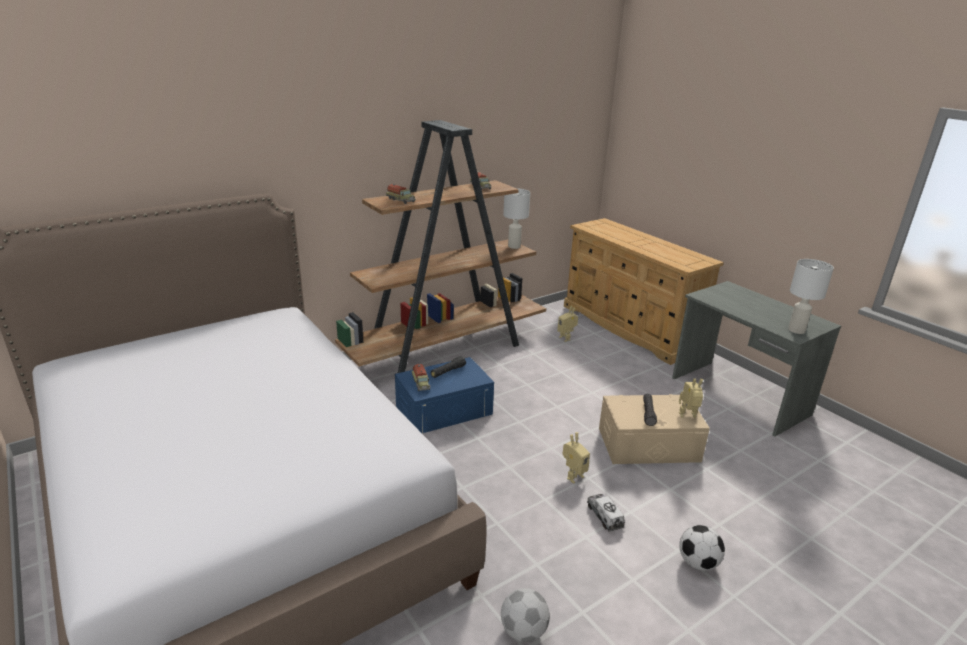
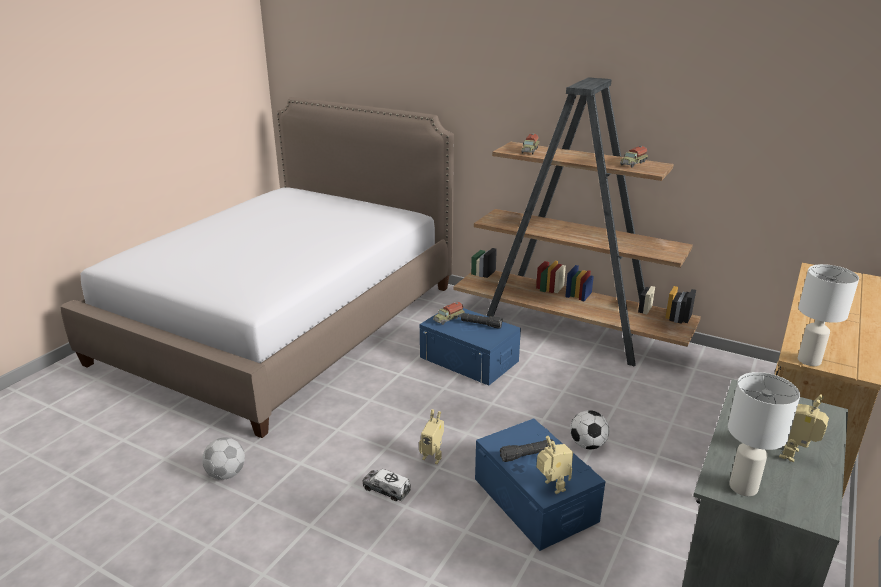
camera: 65 degrees right, 0 degrees up
(514, 246) = (674, 250): white table lamp -> white table lamp (810, 360)
(566, 338) = (696, 392): toy robot -> toy robot (793, 455)
(604, 516) = (386, 490): toy truck -> toy truck turned 105 degrees counterclockwise
(648, 444) = (534, 499): beige storage box -> blue storage box
(698, 563) = (357, 569): football -> football (587, 445)

